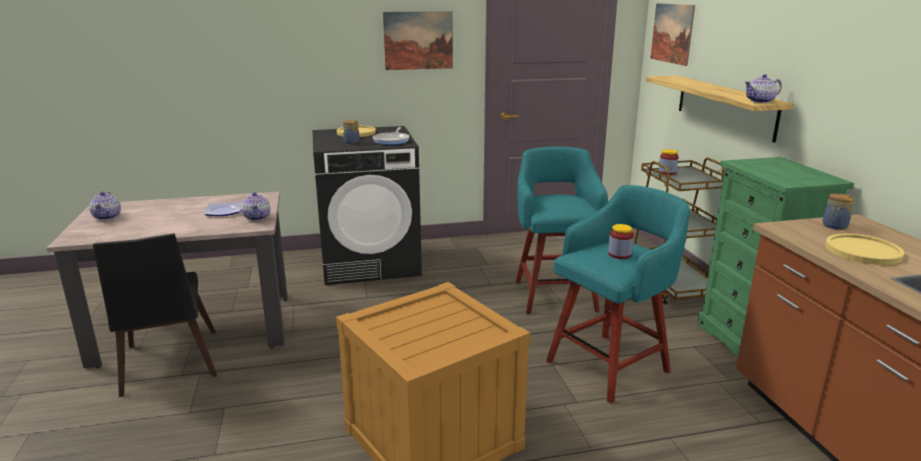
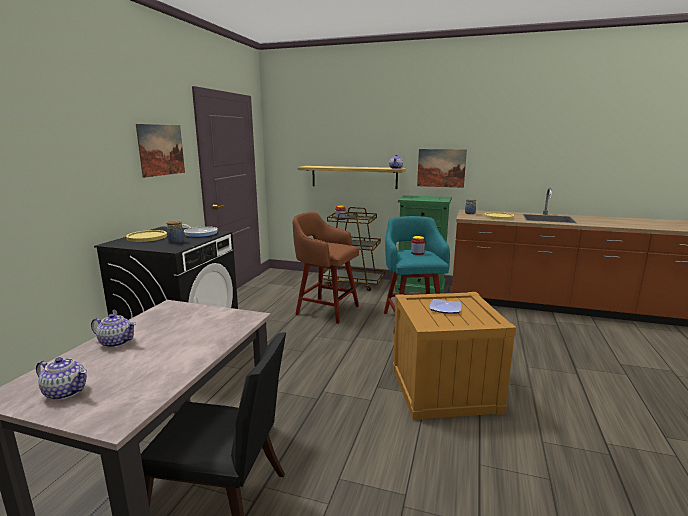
camera: 60 degrees left, 5 degrees down
(225, 212) = (184, 326): plate -> plate (445, 308)
(257, 217) = (227, 315): teapot -> teapot (116, 342)
(555, 294) = (326, 309): turquoise stool -> brown stool
(672, 33) = (294, 141): picture -> picture (441, 168)

